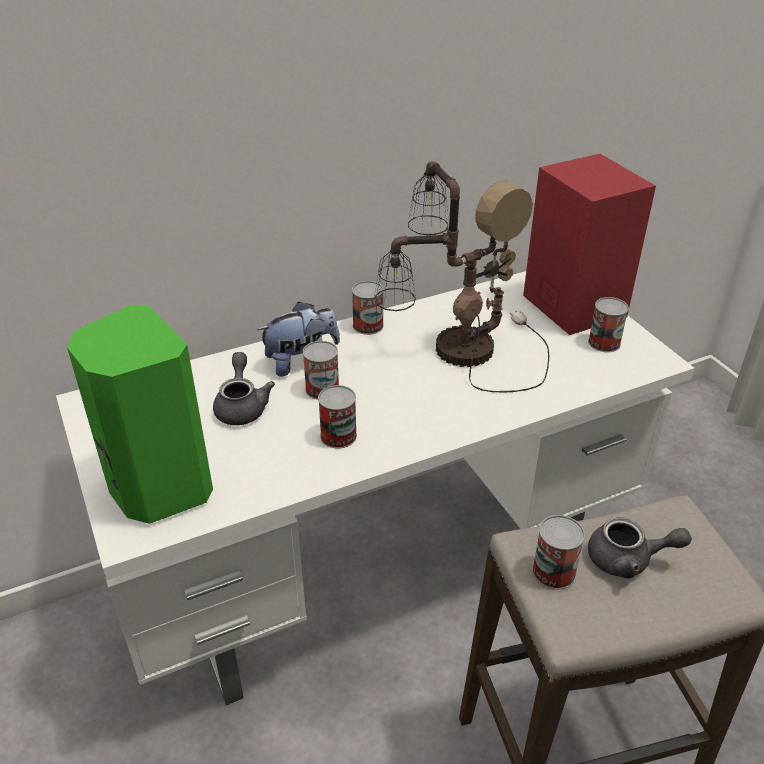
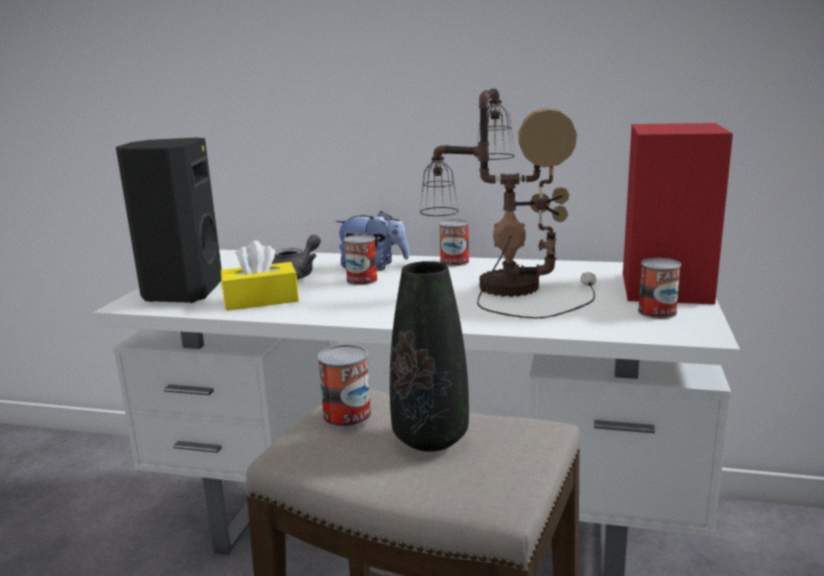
camera: 40 degrees right, 20 degrees down
(158, 489) = (181, 293): green speaker -> black speaker
(268, 463) = (261, 300): none -> yellow tissue box
(338, 436) = (328, 301): can -> none
(628, 560) = (430, 438): grey teapot -> black vase

